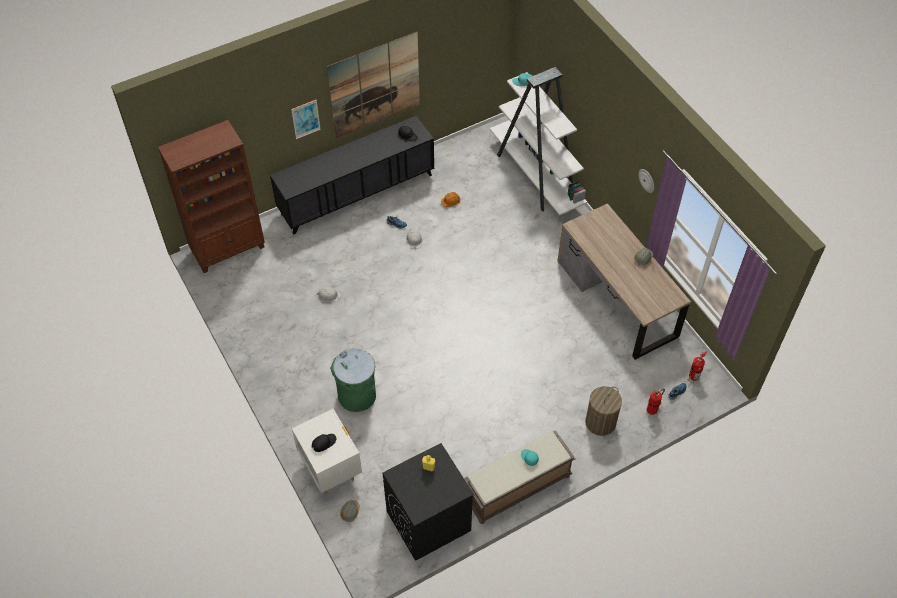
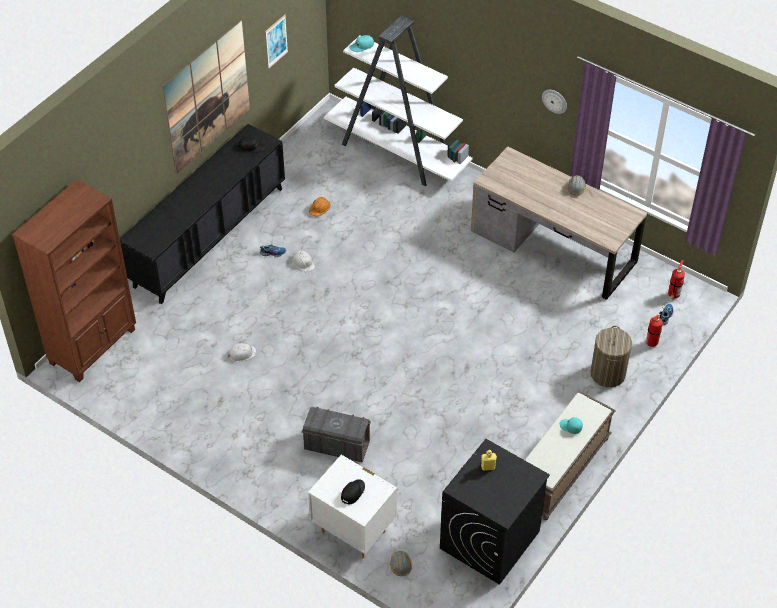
camera: 25 degrees left, 5 degrees down
(305, 119) = (147, 158): picture -> picture (276, 41)
(357, 396) = (336, 445): green trash can -> grey storage box

